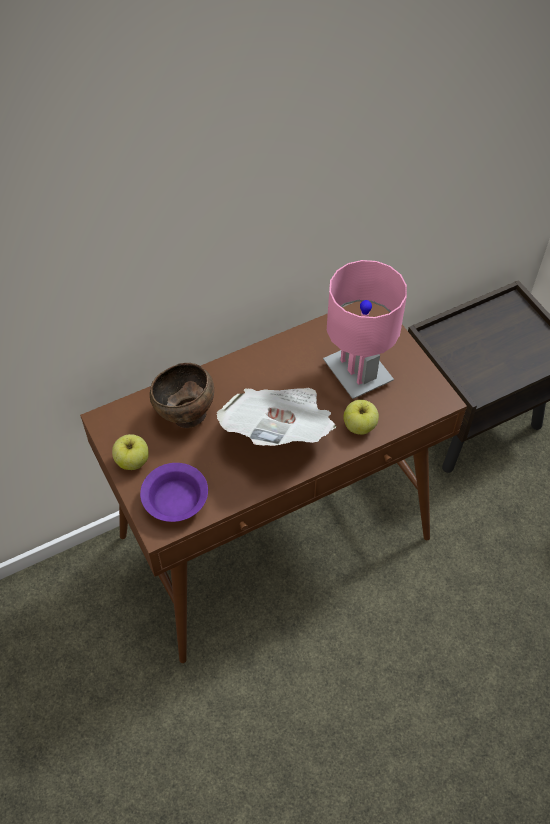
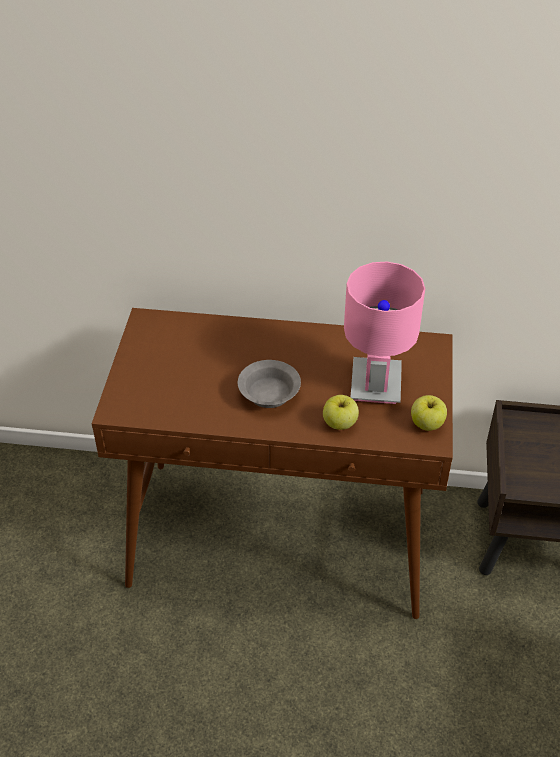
camera: 35 degrees right, 10 degrees down
(132, 461) = (139, 356): apple -> apple (427, 424)
(175, 499) = (145, 398): purple bowl -> none
(185, 416) = (207, 346): brown bowl -> none
(279, 431) = (270, 393): newspaper -> grey bowl

